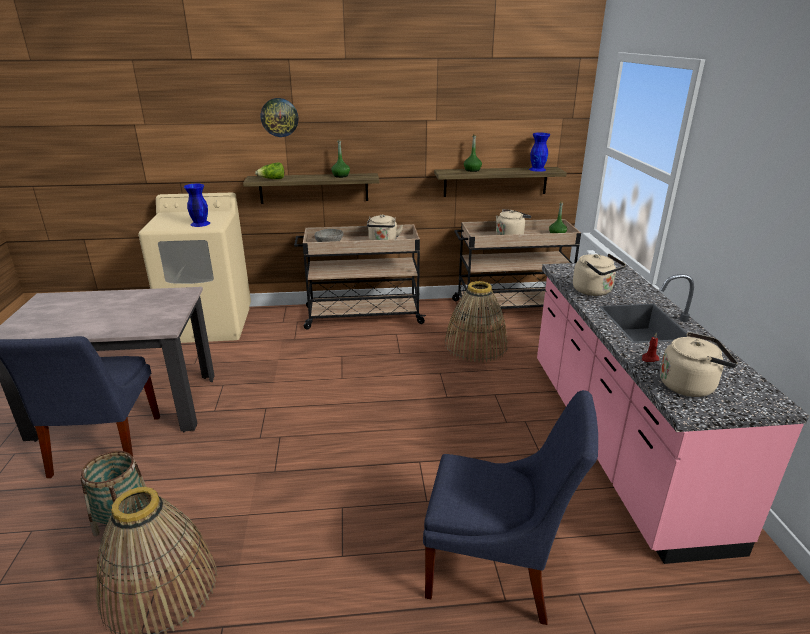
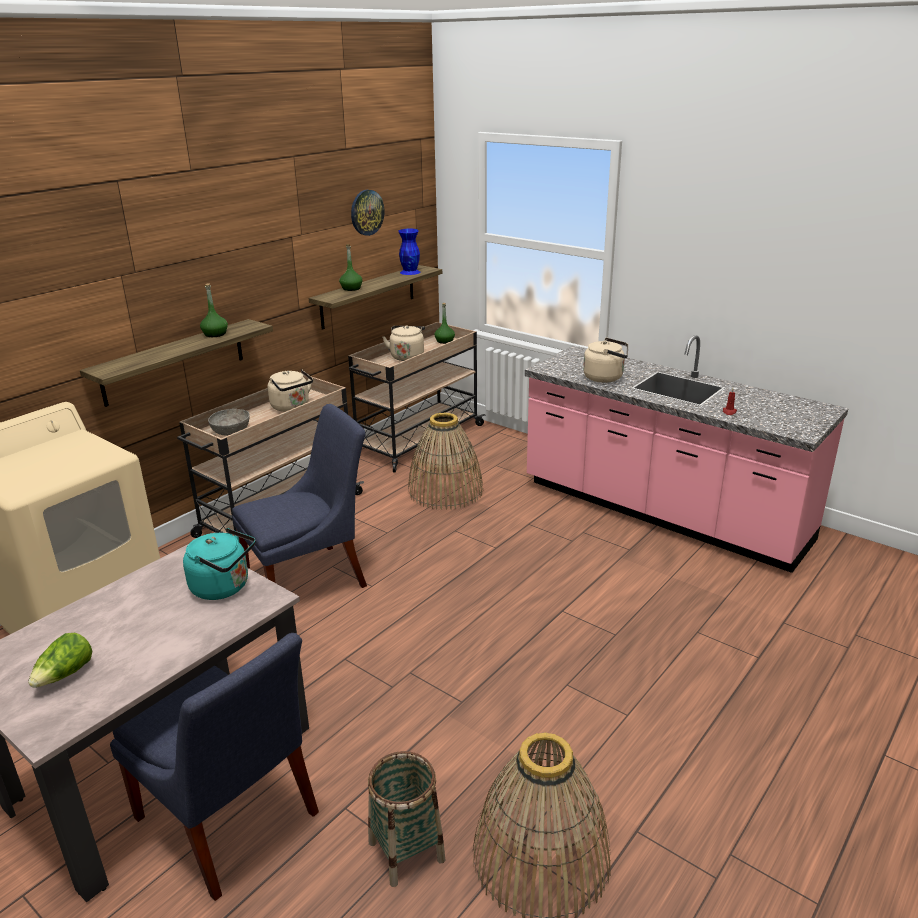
camera: 45 degrees left, 0 degrees up
(163, 313) = (224, 587): none -> turquoise kettle
(200, 224) = (83, 460): blue vase -> none
(272, 179) = (135, 363): lettuce -> lettuce (65, 675)
(279, 117) = (116, 269): wall clock -> wall clock (366, 212)
(497, 569) = (726, 643): blue chair -> blue chair (311, 579)
(690, 385) = (778, 419): beige kettle -> none

